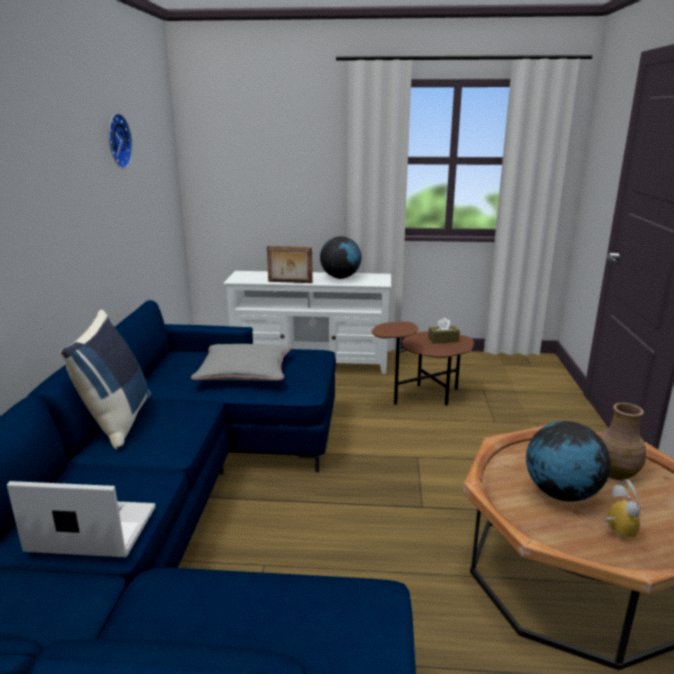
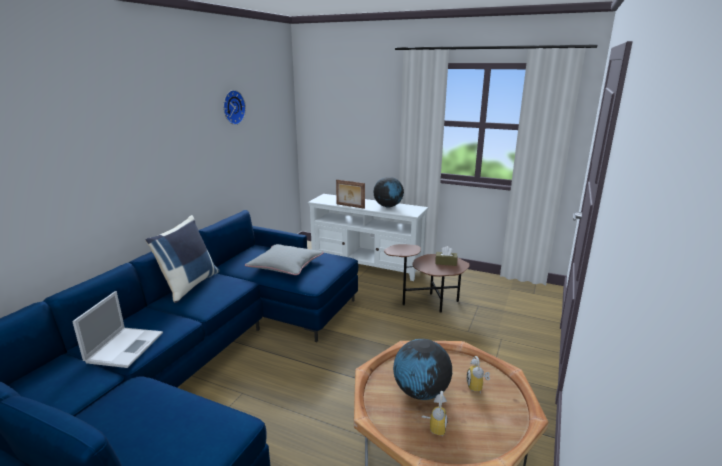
camera: 20 degrees right, 0 degrees up
(90, 530) = (125, 346): laptop -> laptop turned 75 degrees clockwise
(616, 473) = (477, 387): brown vase -> alarm clock

